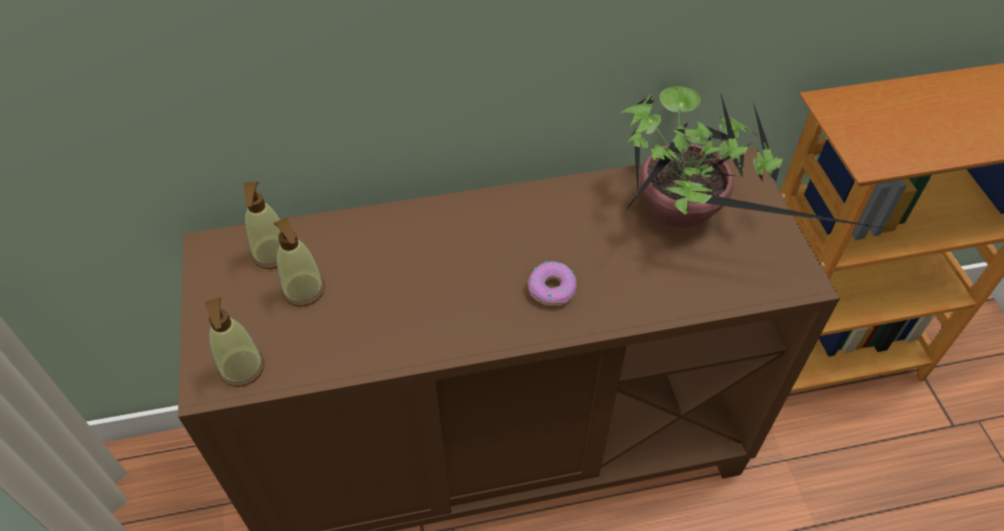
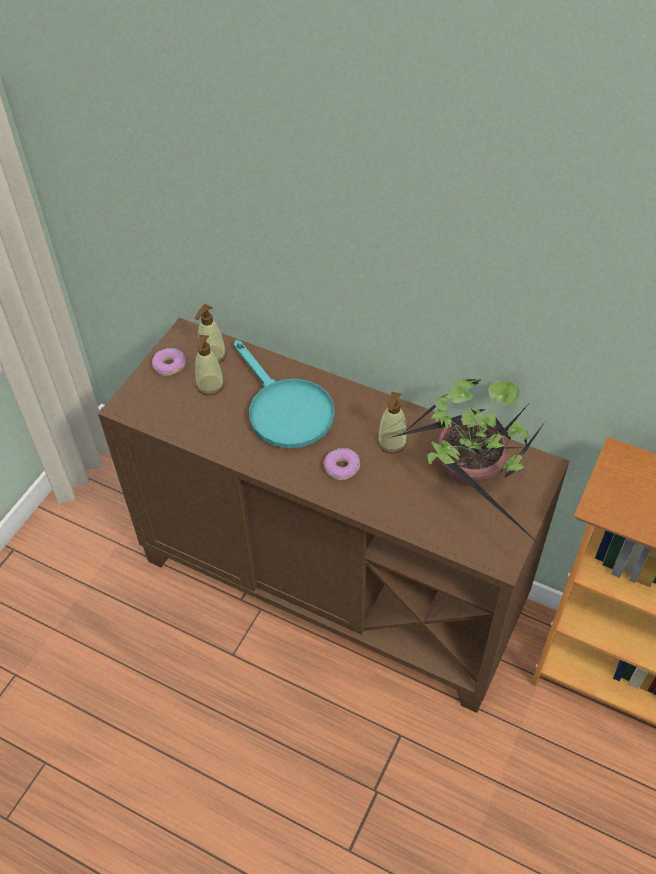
camera: 40 degrees right, 0 degrees up
(226, 297) = (169, 365): none -> donut
(242, 368) = (145, 408): soap dispenser -> soap dispenser (392, 442)
(423, 264) = (284, 409): none -> turquoise frying pan

